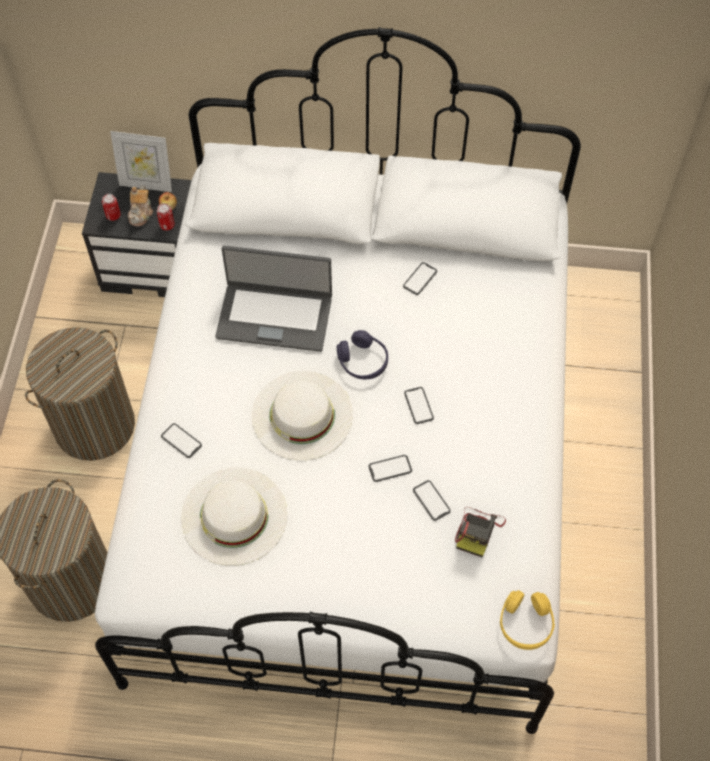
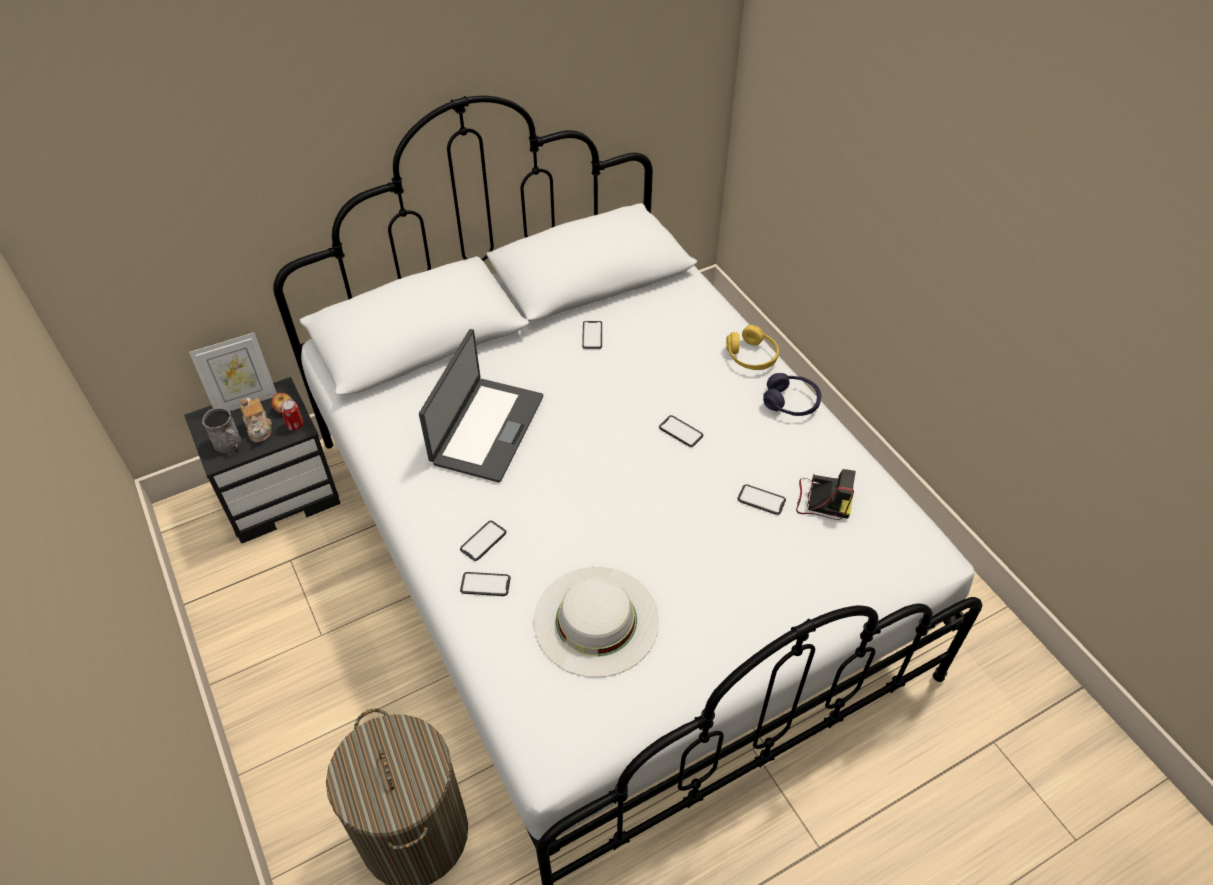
camera: 35 degrees left, 10 degrees down
(94, 425) = (326, 668): laundry basket -> none
(113, 215) = (230, 444): can -> grey mug
(274, 316) = (486, 429): laptop -> laptop turned 45 degrees counterclockwise
(302, 415) = (584, 496): white hat -> none
(363, 361) = (600, 423): purple headphones -> purple headphones (791, 402)
(390, 468) = (702, 495): phone -> phone (483, 541)
(478, 531) = (821, 501): camera -> camera turned 60 degrees counterclockwise
(525, 623) = (928, 550): yellow headphones -> yellow headphones (751, 356)

